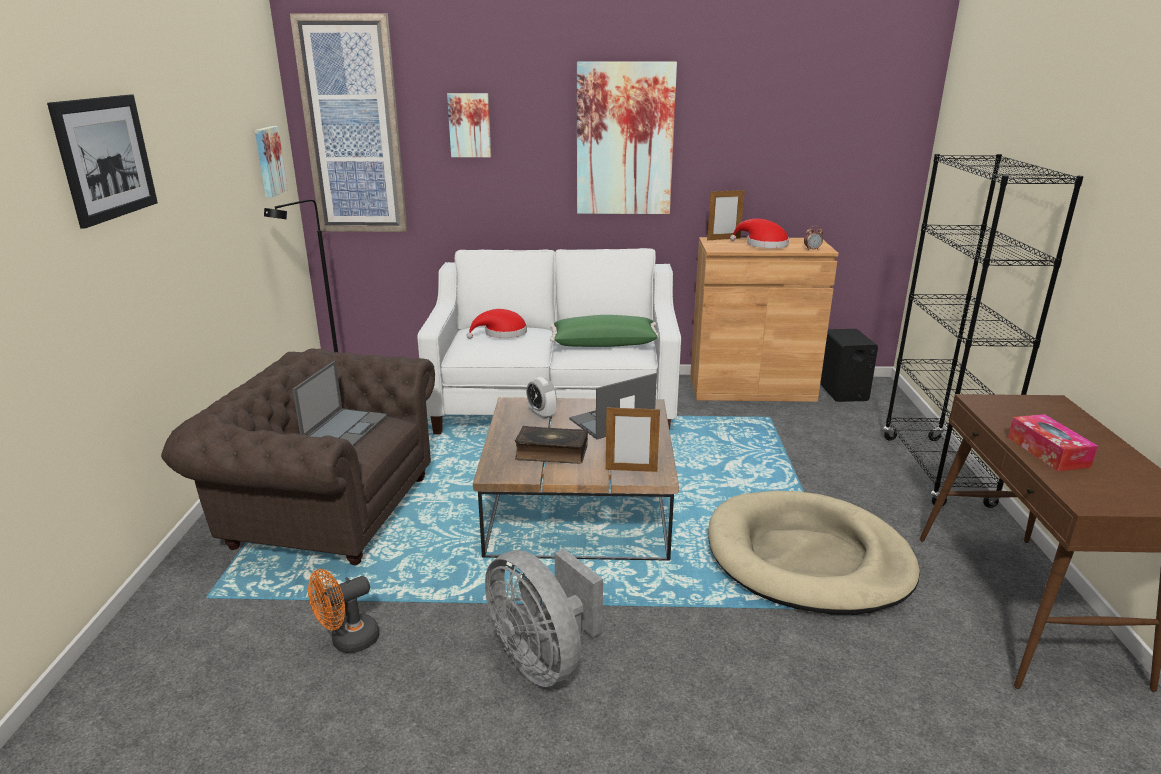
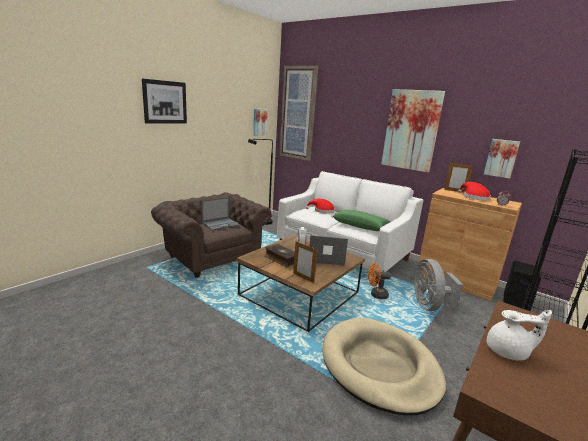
camera: 35 degrees right, 5 degrees down
(348, 641) = (161, 299): orange fan -> orange fan (376, 295)
(470, 125) = (342, 116): picture -> picture (501, 158)
(543, 659) = (208, 340): grey fan -> grey fan (429, 306)
(1047, 452) = (508, 352): tissue box -> white teapot

